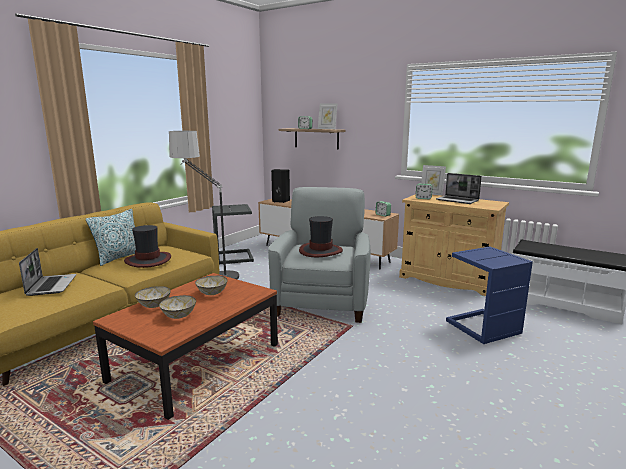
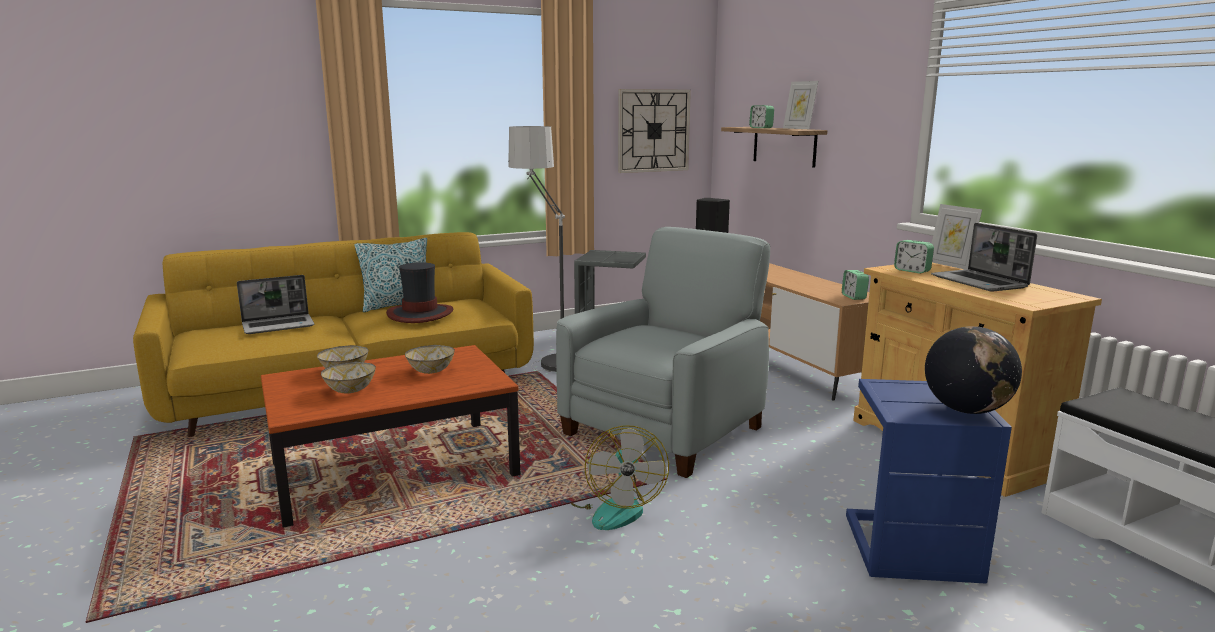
camera: 30 degrees right, 0 degrees up
(51, 285) = (279, 325): laptop -> laptop turned 45 degrees clockwise
(235, 131) = (653, 131): none -> wall clock
(320, 251) = (651, 339): hat -> none
(347, 347) = (616, 508): none -> fan
(509, 258) = (966, 410): none -> globe

